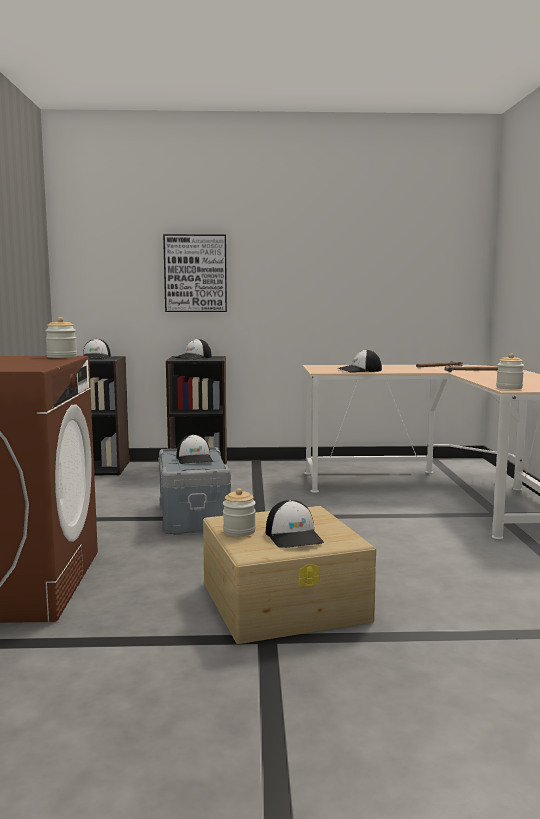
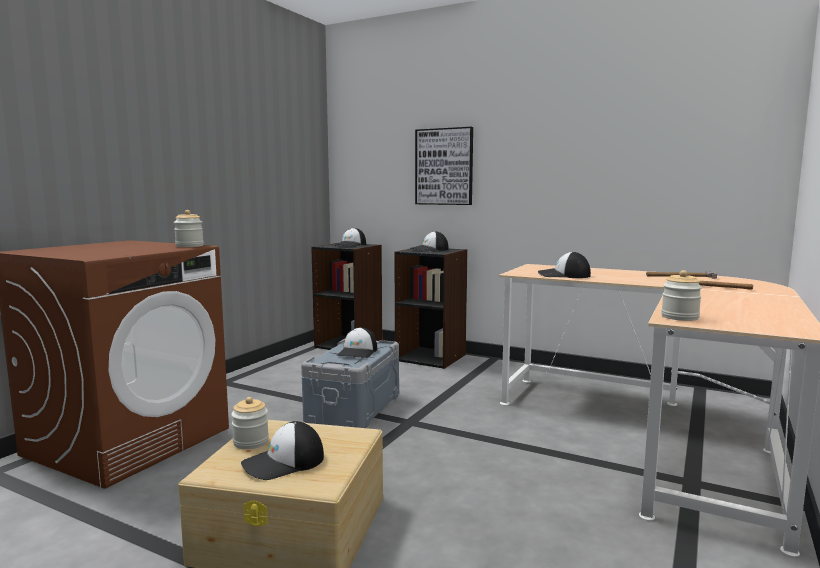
camera: 30 degrees right, 0 degrees up
(294, 536) = (283, 462): cap -> cap turned 45 degrees clockwise

